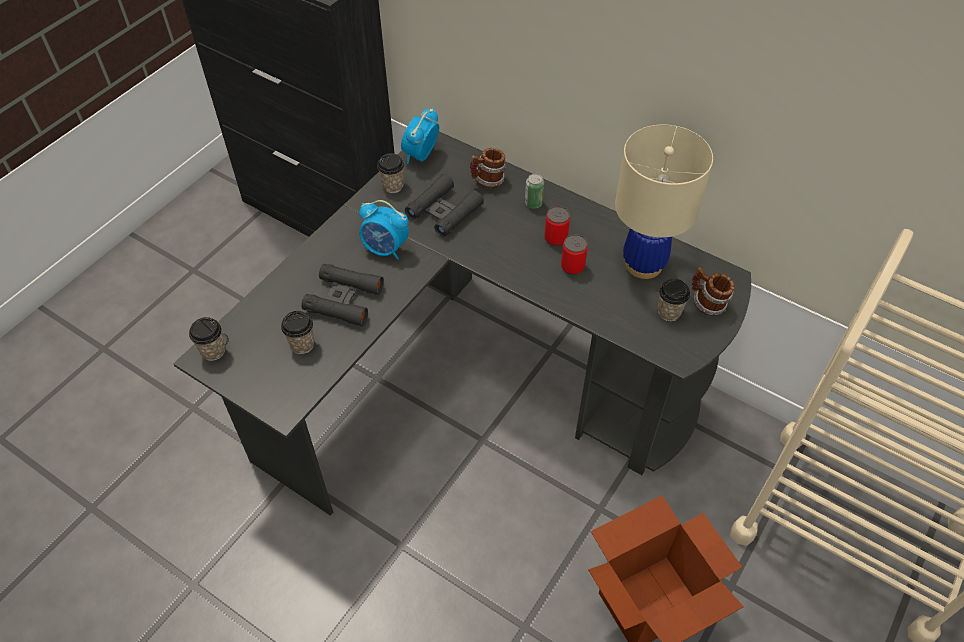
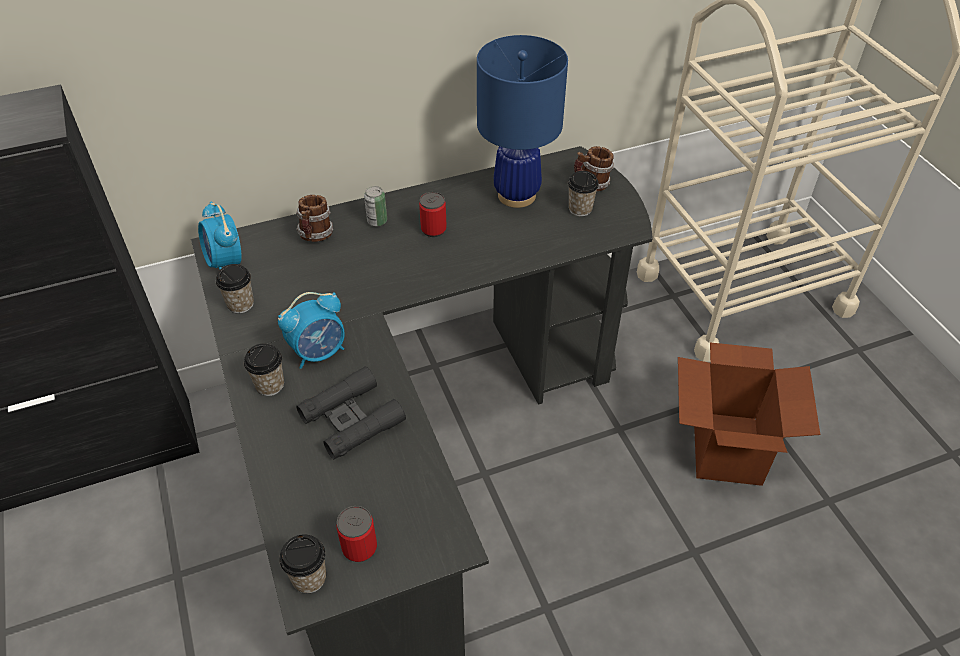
camera: 55 degrees left, 5 degrees down
(302, 344) = (378, 485): cup -> cup (270, 385)
(444, 211) = (318, 284): black binoculars -> none
(572, 267) = (476, 236): can -> can (359, 547)
(644, 264) = (516, 195): beige table lamp -> blue table lamp

